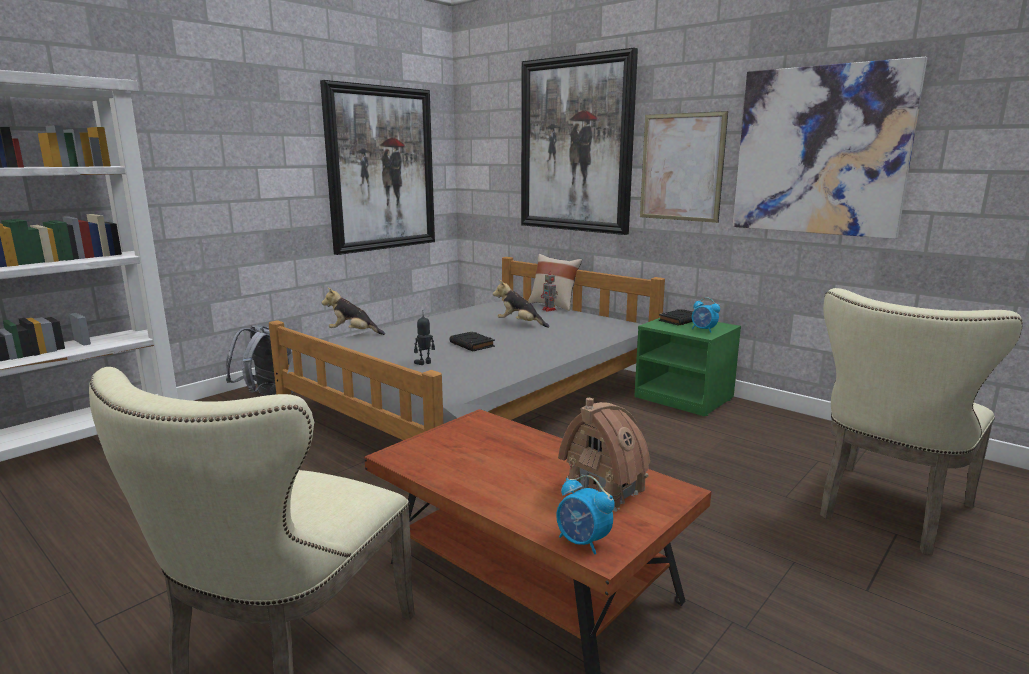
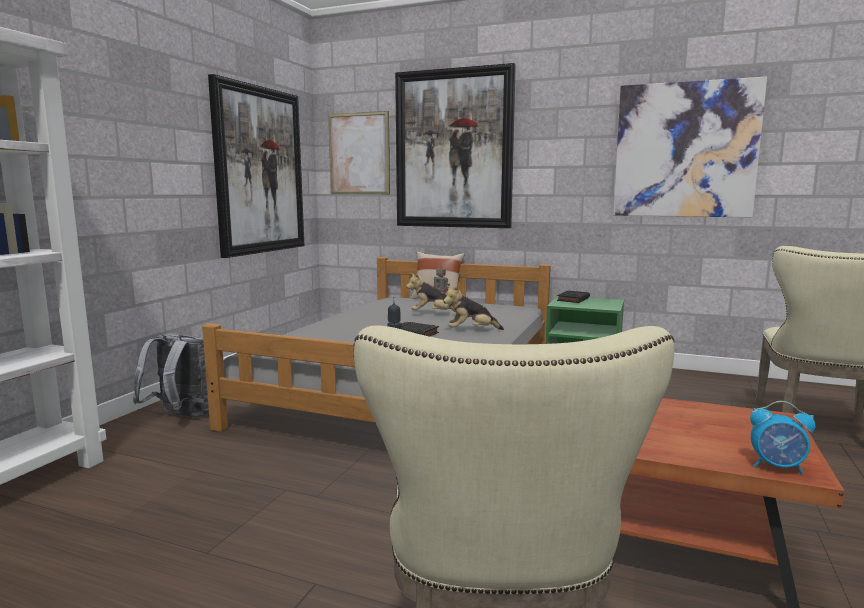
camera: 20 degrees left, 5 degrees down
(353, 333) = (278, 334): plush toy -> plush toy (471, 331)
(606, 489) = (724, 425): toy house -> none
(681, 167) = (561, 166): picture -> picture (359, 154)
(703, 330) = (602, 304): alarm clock -> none

